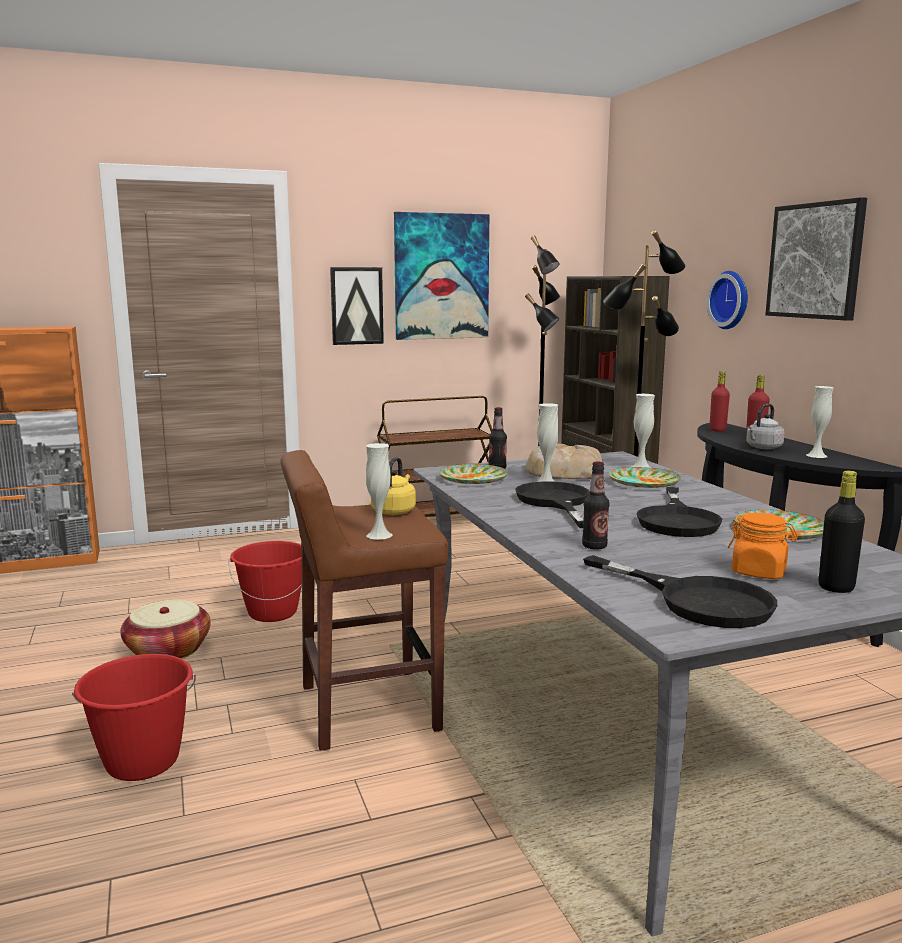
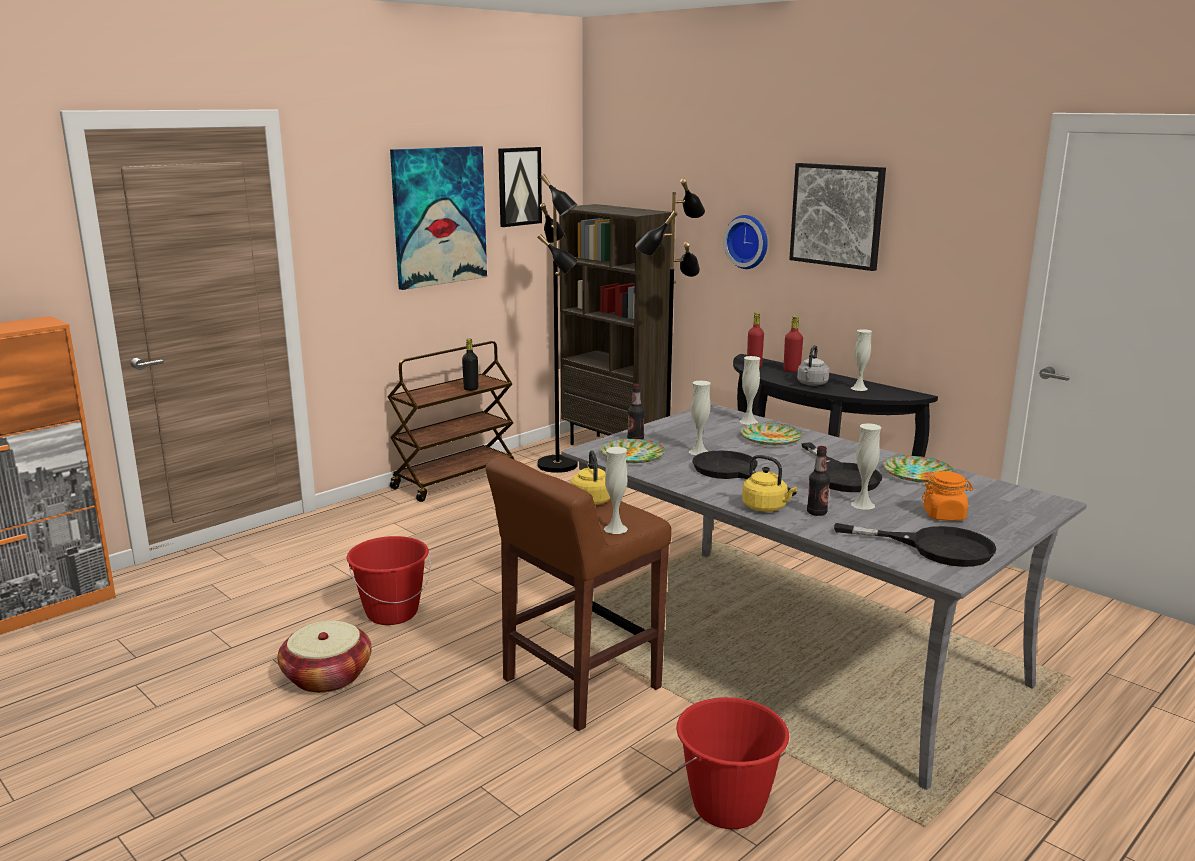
camera: 25 degrees left, 5 degrees up
(142, 762) = (430, 785): red bucket -> red bucket (728, 807)
(356, 306) = (358, 256): picture -> picture (519, 186)
(542, 534) = (766, 508): none -> yellow kettle
(563, 471) = (693, 434): bread -> none
(664, 547) = (863, 504): none -> white vase
(836, 587) = (1000, 519): black bottle -> black bottle (471, 389)

